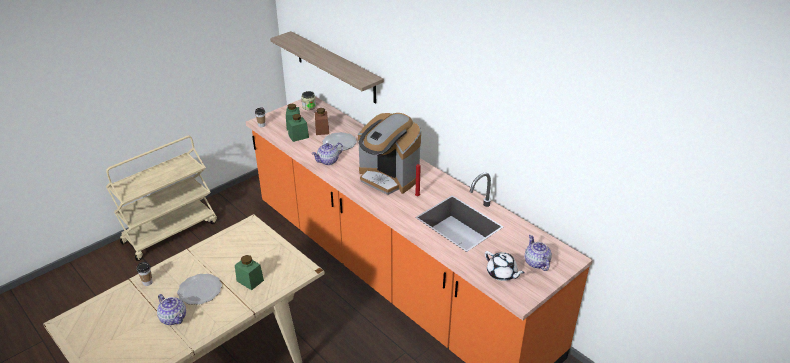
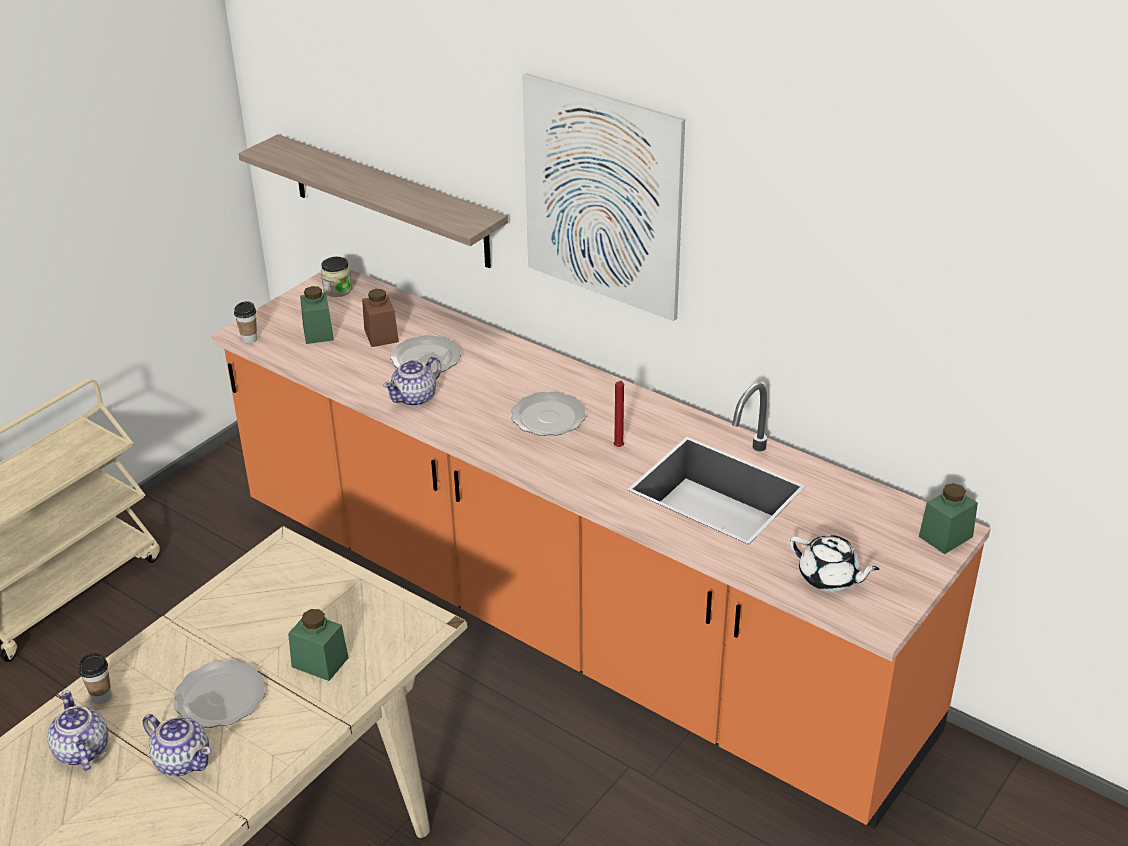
camera: 10 degrees left, 0 degrees up
(298, 136) = (336, 354): green jar -> green jar (945, 536)
(389, 177) = (549, 416): coffee machine -> plate
(424, 73) = (602, 197): none -> picture
(536, 263) = (888, 548): teapot -> teapot (81, 751)

